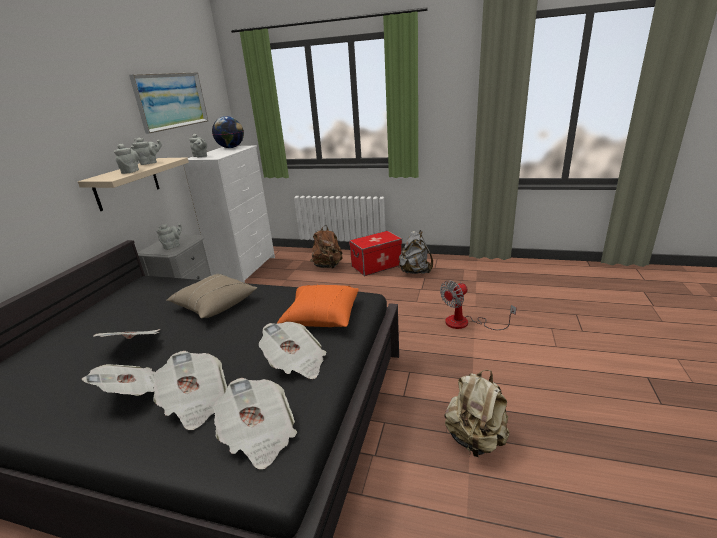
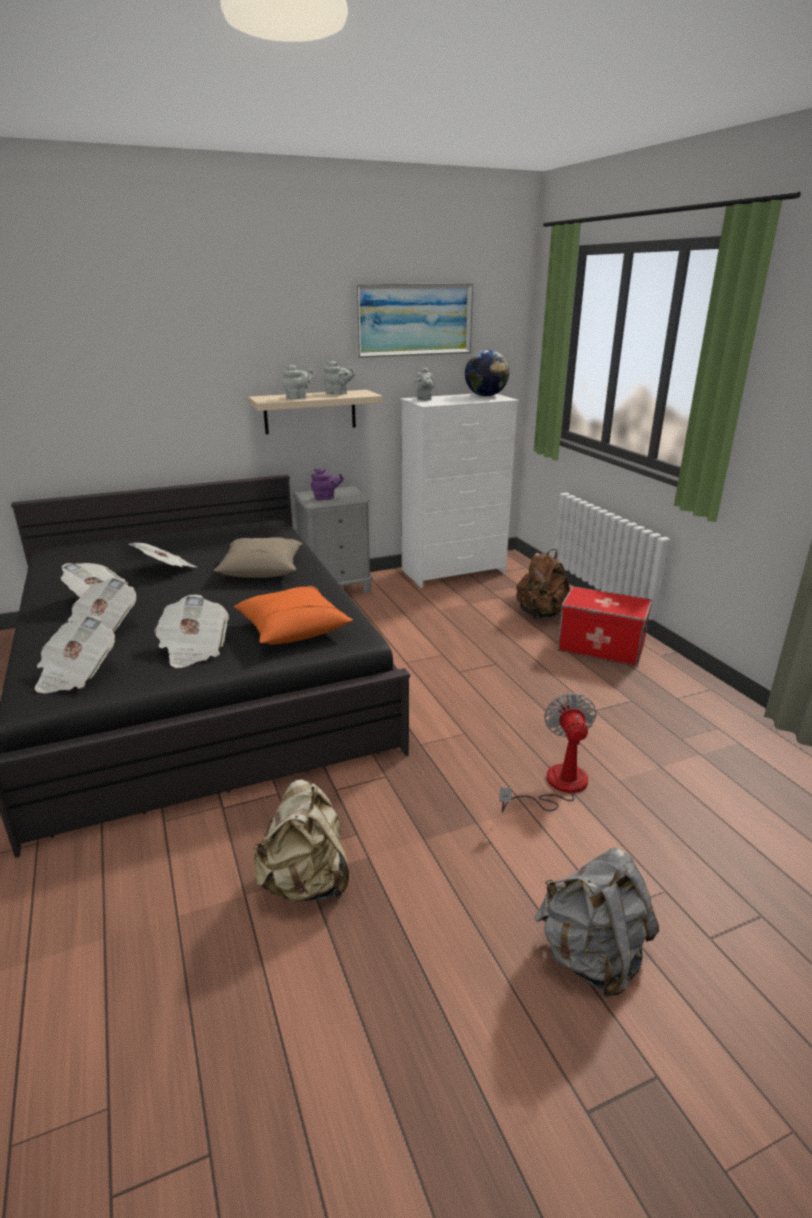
camera: 50 degrees right, 0 degrees up
(173, 246) = (326, 498): grey teapot -> purple teapot
(415, 271) = (636, 685): grey backpack -> grey backpack (591, 956)
(465, 323) = (556, 786): fan -> fan turned 75 degrees clockwise

